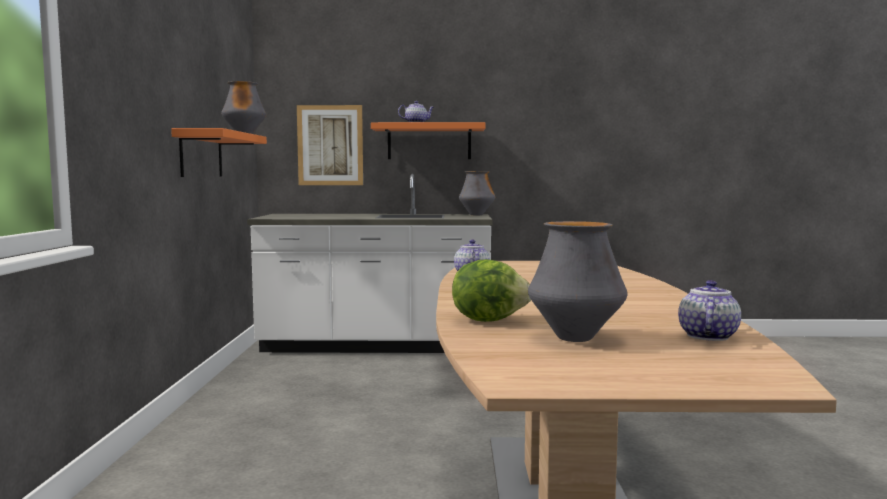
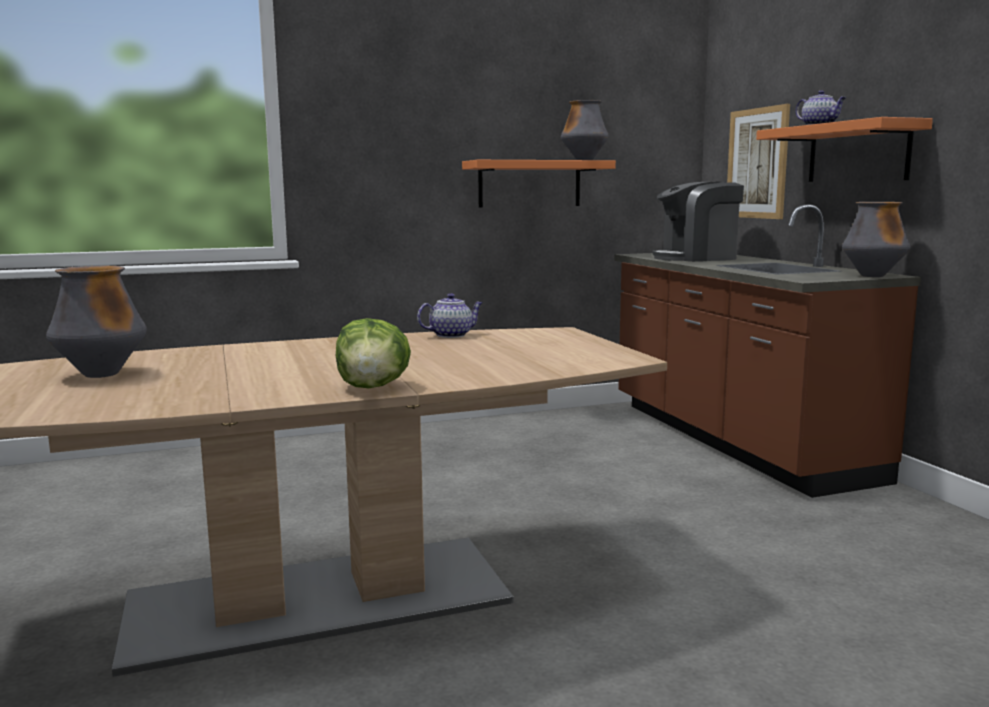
camera: 70 degrees right, 5 degrees up
(322, 216) = (696, 258): none -> coffee machine
(376, 346) = (733, 440): white counter -> brown counter
(489, 320) = (183, 355): lettuce -> lettuce (373, 387)
(707, 336) = (97, 404): teapot -> none

